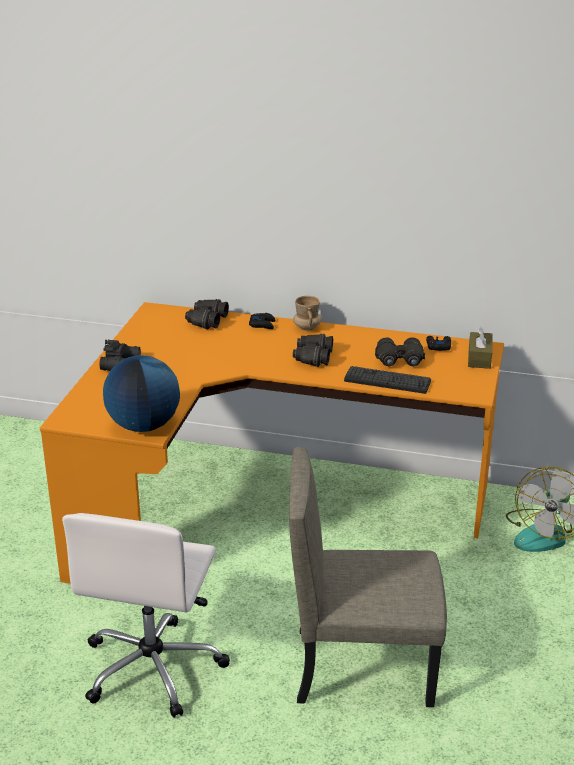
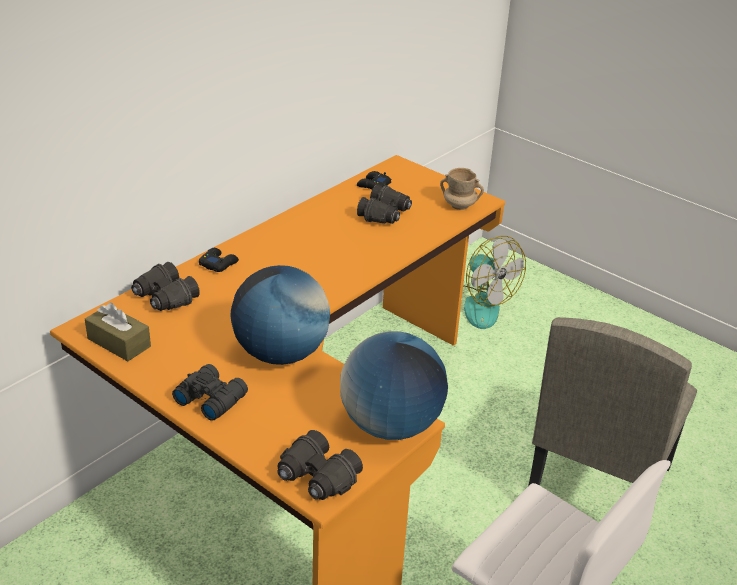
camera: 65 degrees left, 5 degrees up
(184, 372) = (281, 353): none -> globe
(307, 327) = (257, 239): beige mug -> beige mug (459, 205)
(312, 357) = (329, 258): black binoculars -> black binoculars (317, 478)
(387, 381) = (418, 234): keyboard -> none
(479, 358) = (415, 175): brown tissue box -> brown tissue box (119, 342)

